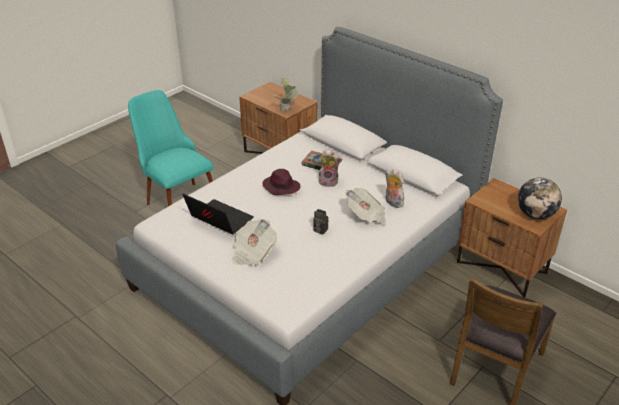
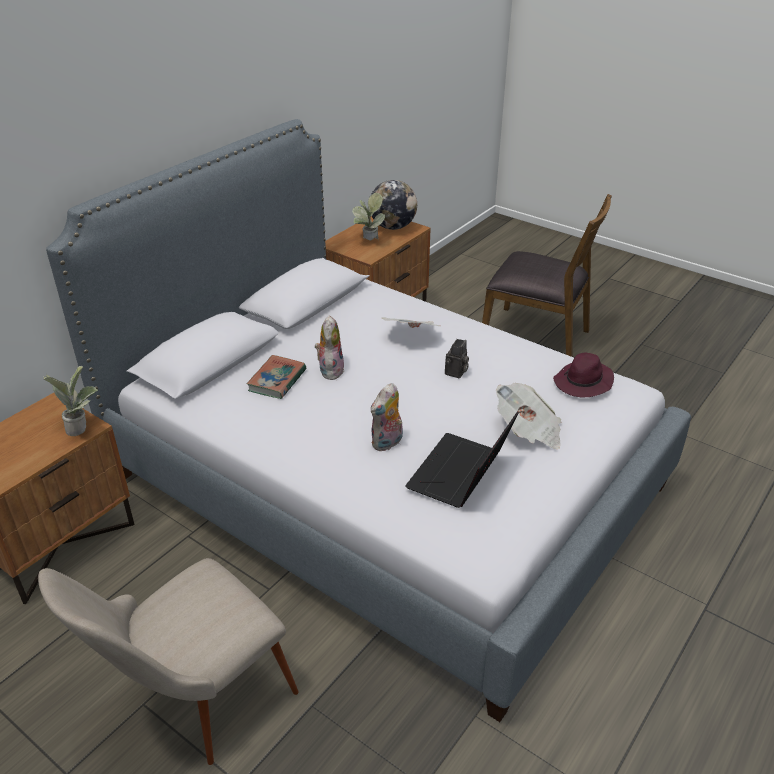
camera: 95 degrees left, 0 degrees up
(176, 198) = (194, 704): turquoise chair -> beige chair
(281, 187) = (350, 416): purple hat -> purple hat (583, 383)
(392, 203) = (379, 316): plush toy -> plush toy (387, 443)
(503, 201) = (368, 242): none -> potted plant

